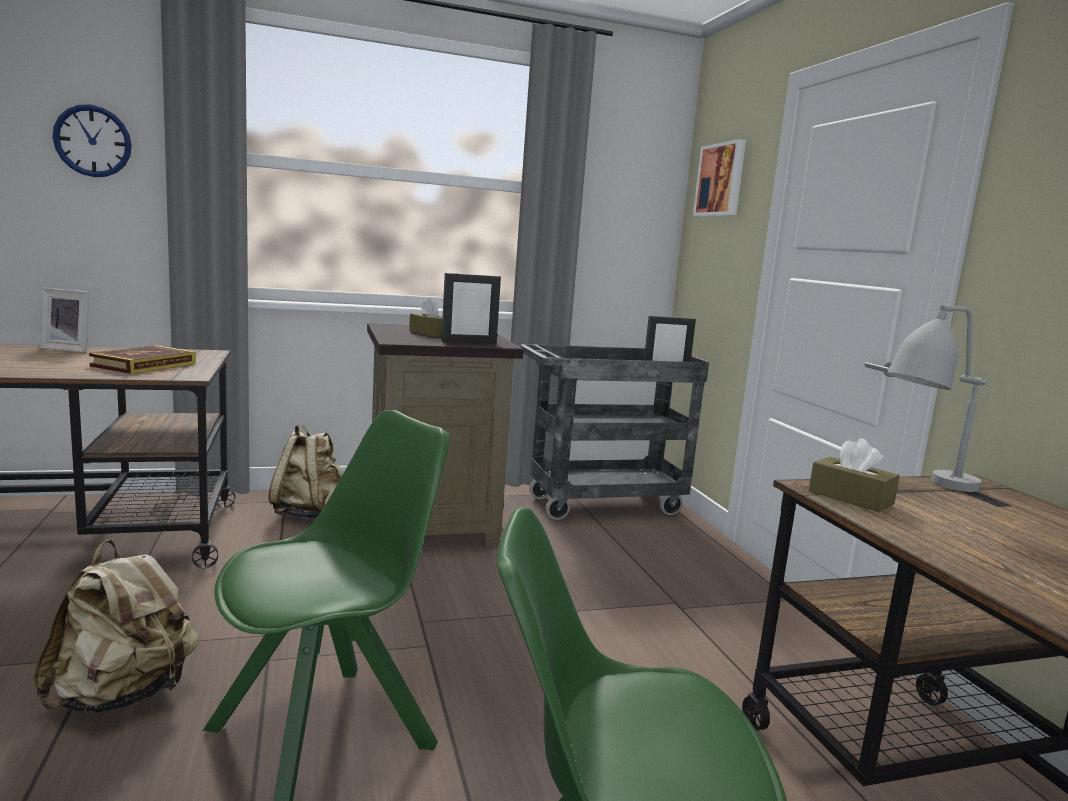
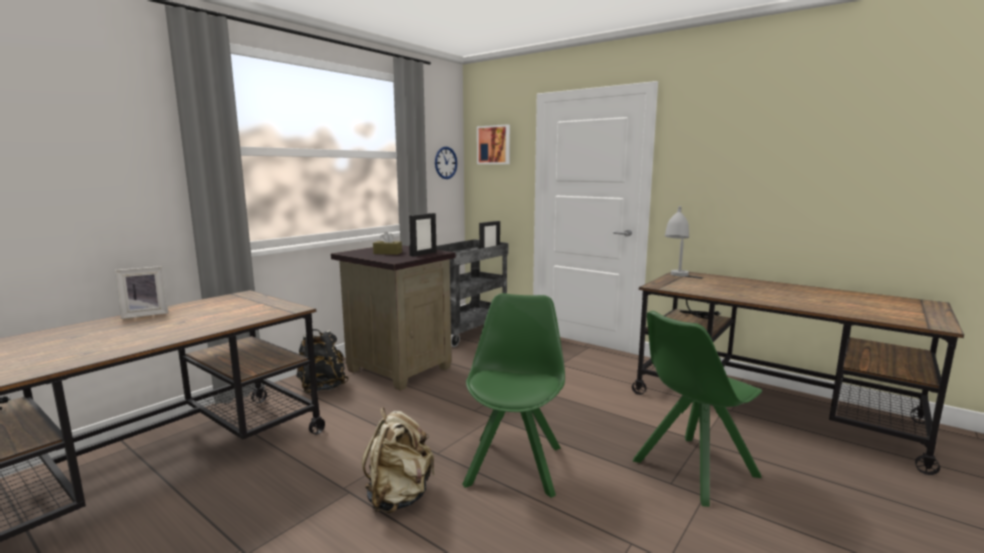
camera: 35 degrees left, 0 degrees up
(93, 141) = (112, 145): wall clock -> wall clock (445, 163)
(144, 365) = (242, 310): book -> none
(309, 513) = (322, 387): beige backpack -> black backpack
(850, 498) = (669, 286): brown tissue box -> none

